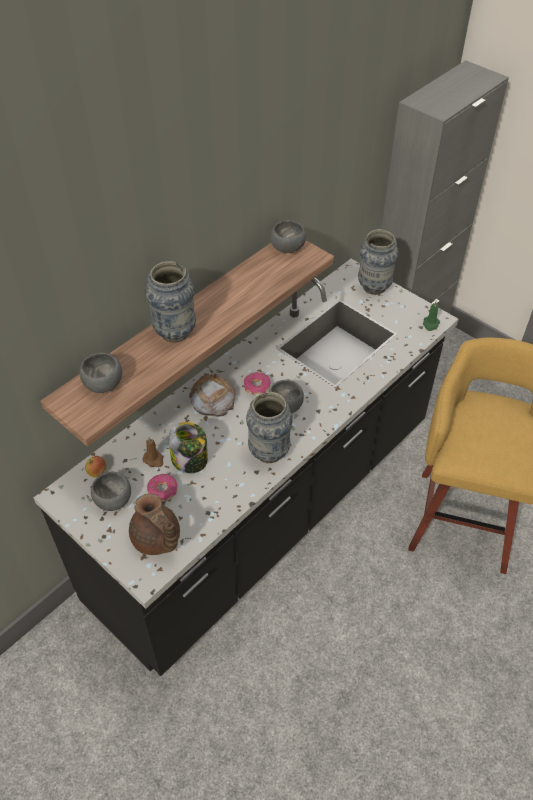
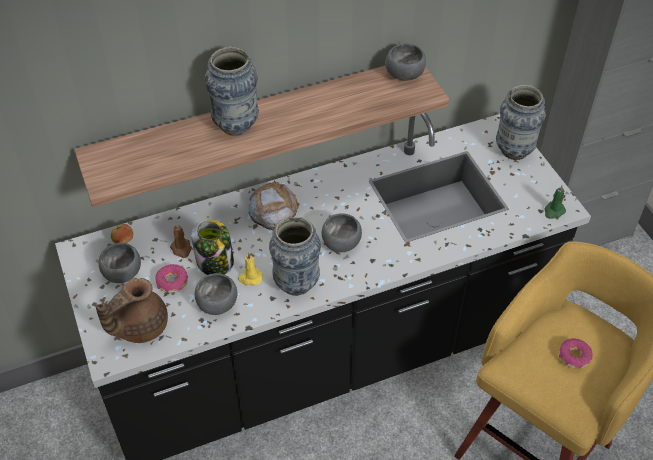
camera: 25 degrees right, 0 degrees up
(104, 383) = (139, 152): grey bowl -> grey bowl (218, 303)
(157, 540) = (139, 326): brown teapot -> brown teapot turned 60 degrees clockwise
(228, 462) = (250, 278): none -> yellow candle
(257, 387) = (324, 213): donut -> donut (574, 357)

